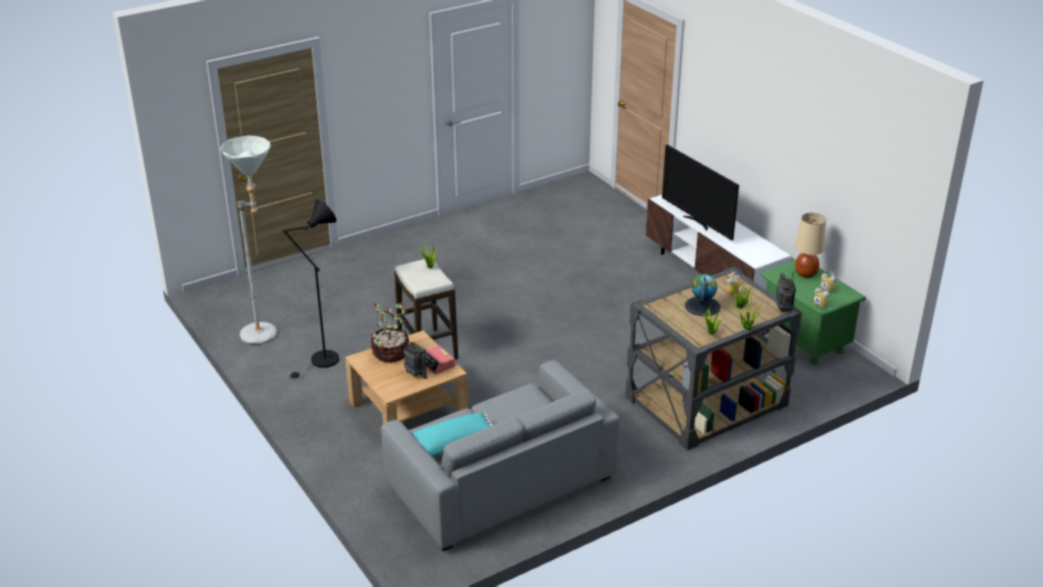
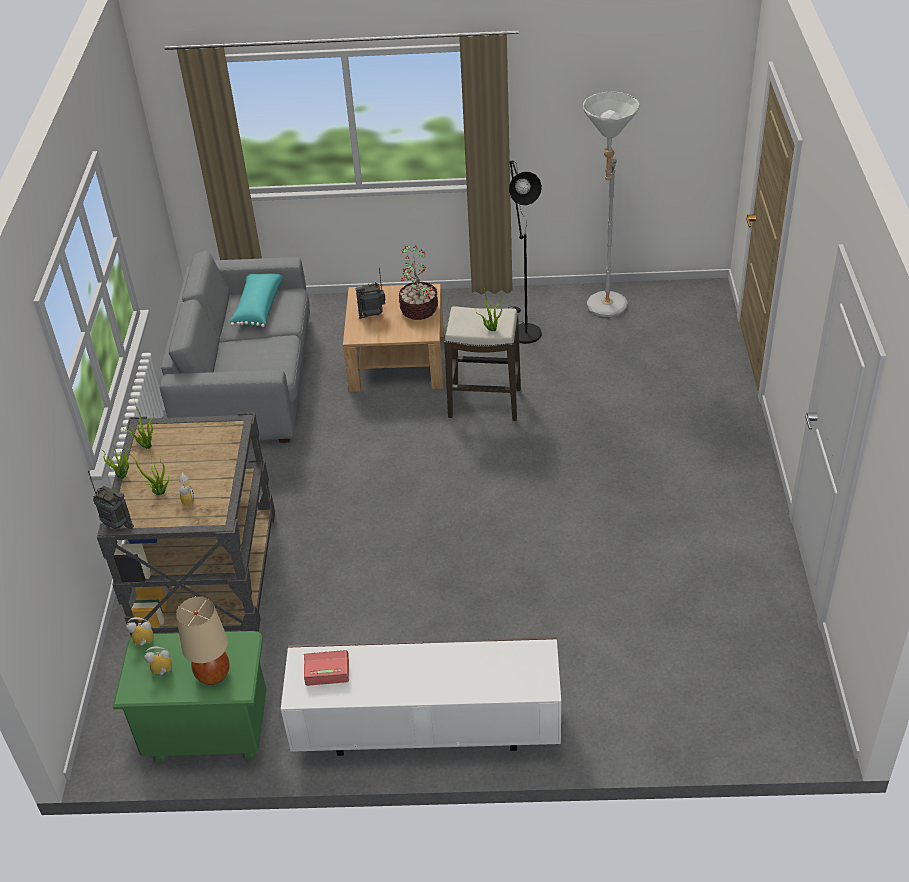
camera: 125 degrees right, 10 degrees up
(437, 363) = (375, 331): alarm clock -> alarm clock (326, 670)
(697, 222) = (446, 655): television -> none
(702, 306) = (193, 464): globe -> none

